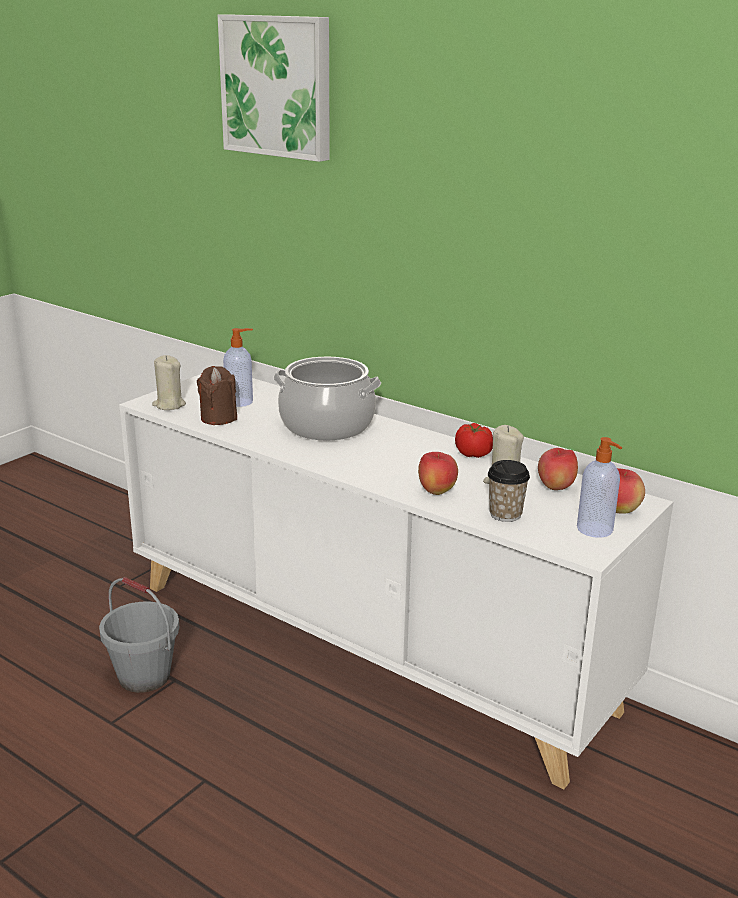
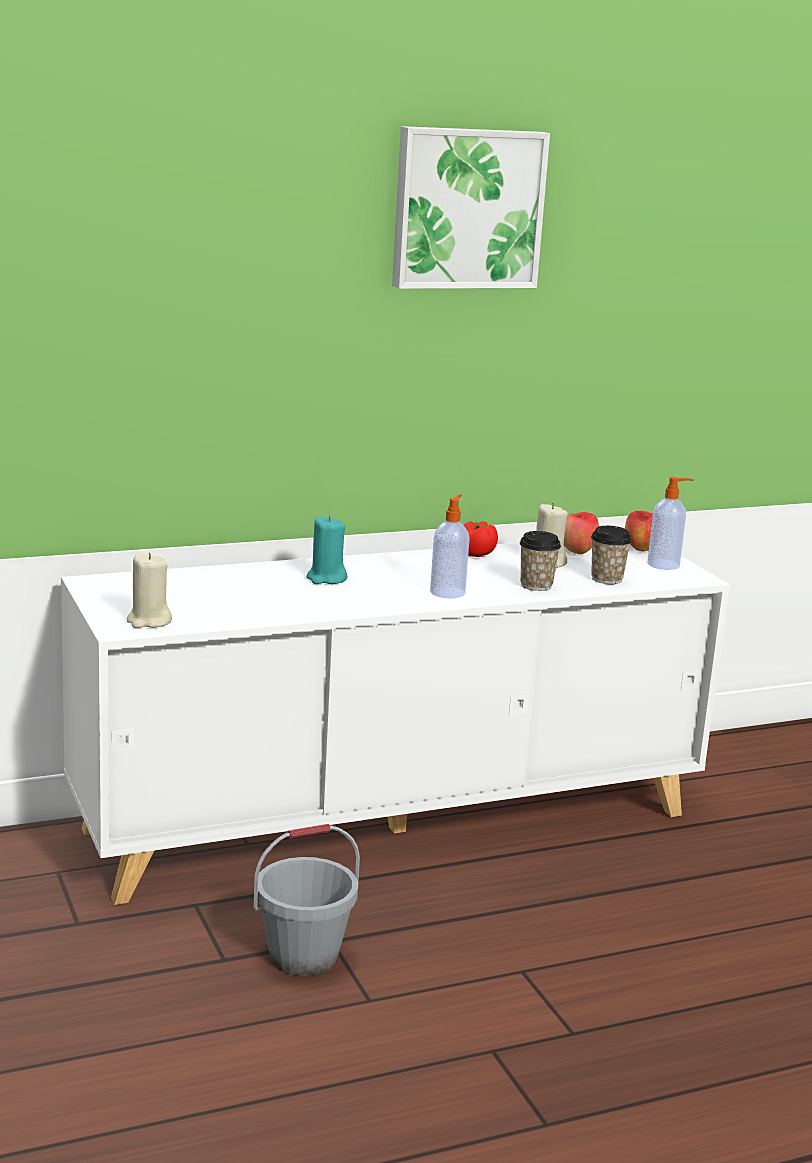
camera: 60 degrees left, 5 degrees down
(218, 418) = (230, 611): brown candle -> none
(240, 402) = (197, 592): soap dispenser -> soap dispenser (448, 592)
(278, 86) = (173, 182): picture -> picture (466, 208)
(327, 425) = (326, 578): cooking pot -> turquoise candle
(436, 492) = (536, 585): apple -> cup

